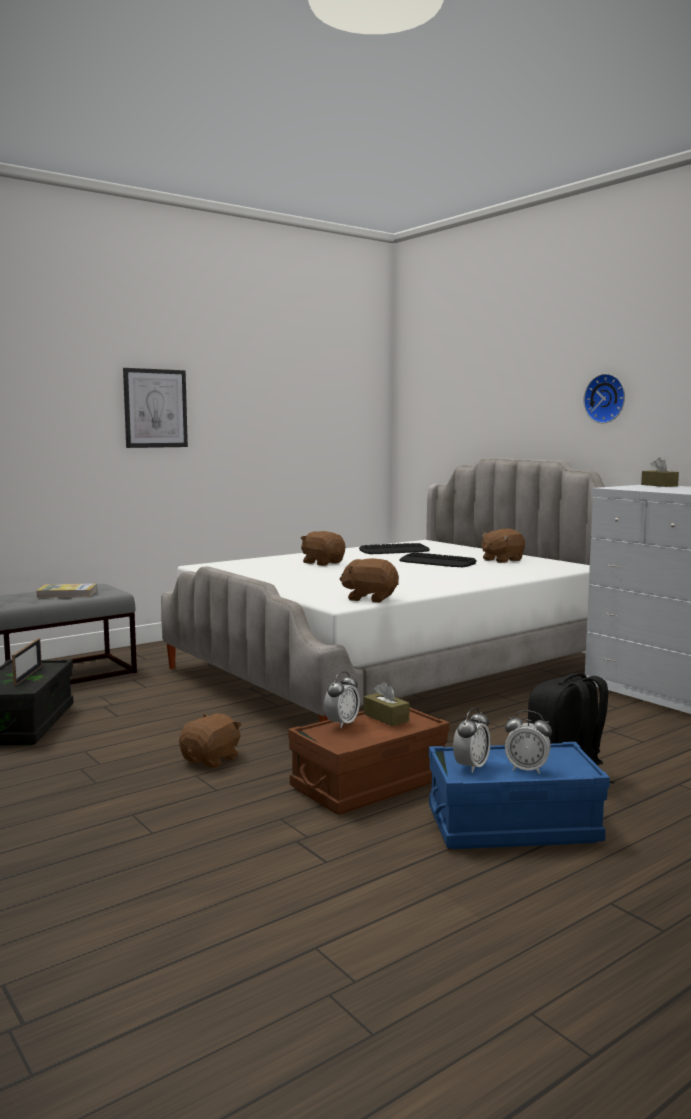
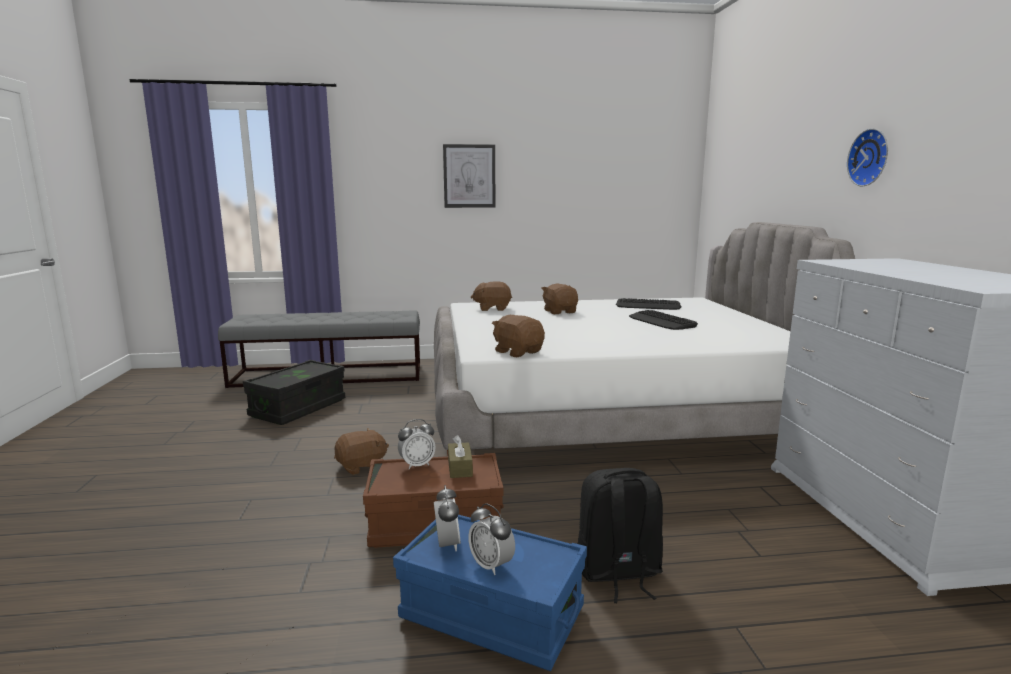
camera: 30 degrees right, 5 degrees up
(28, 675) = (302, 374): picture frame -> none
(67, 594) = (376, 316): book -> none
(471, 767) = (447, 544): alarm clock -> alarm clock turned 75 degrees counterclockwise
(501, 560) = (730, 326): brown plush toy -> brown plush toy (492, 308)
(659, 485) = (900, 261): brown tissue box -> none

